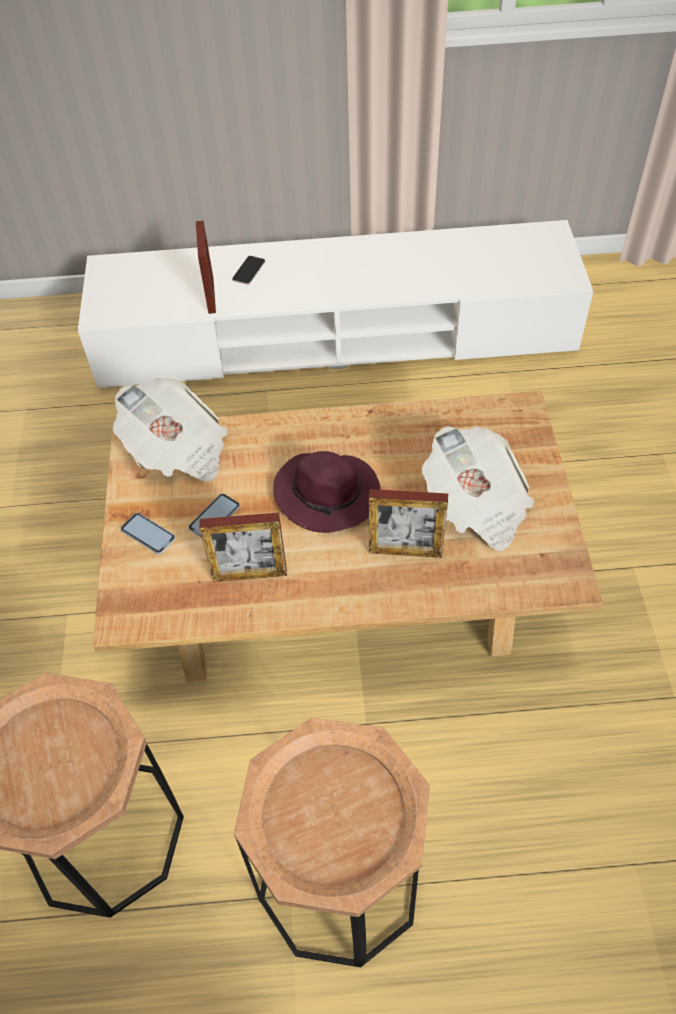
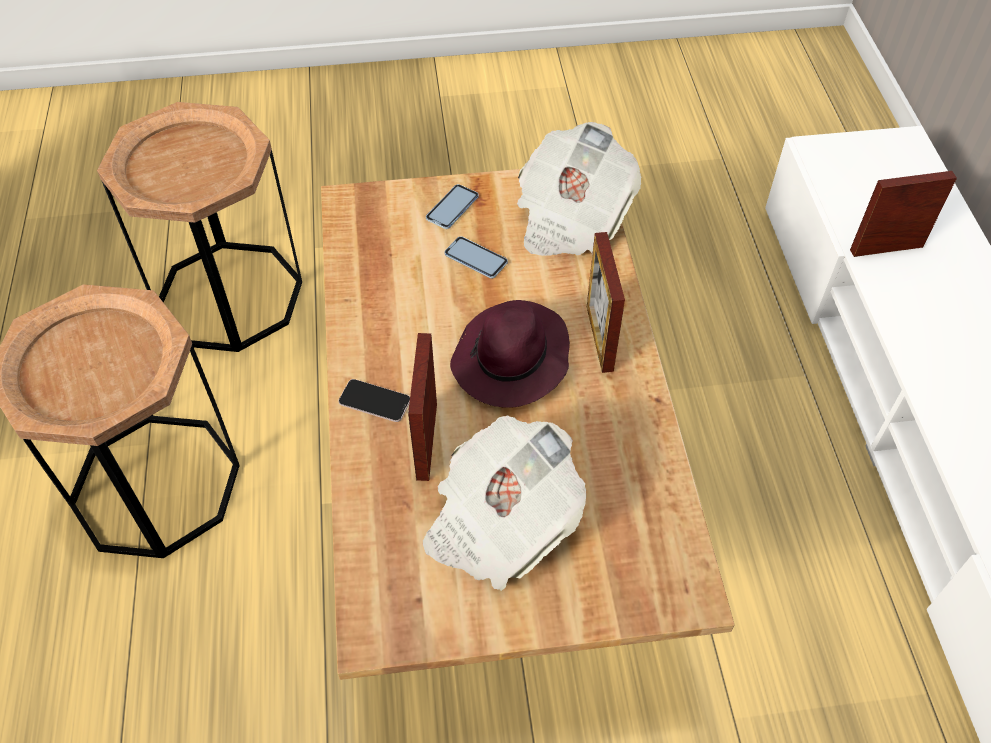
camera: 85 degrees right, 0 degrees up
(249, 270) = (949, 283): phone -> phone (374, 401)
(250, 574) = (398, 295): picture frame -> picture frame (599, 338)

